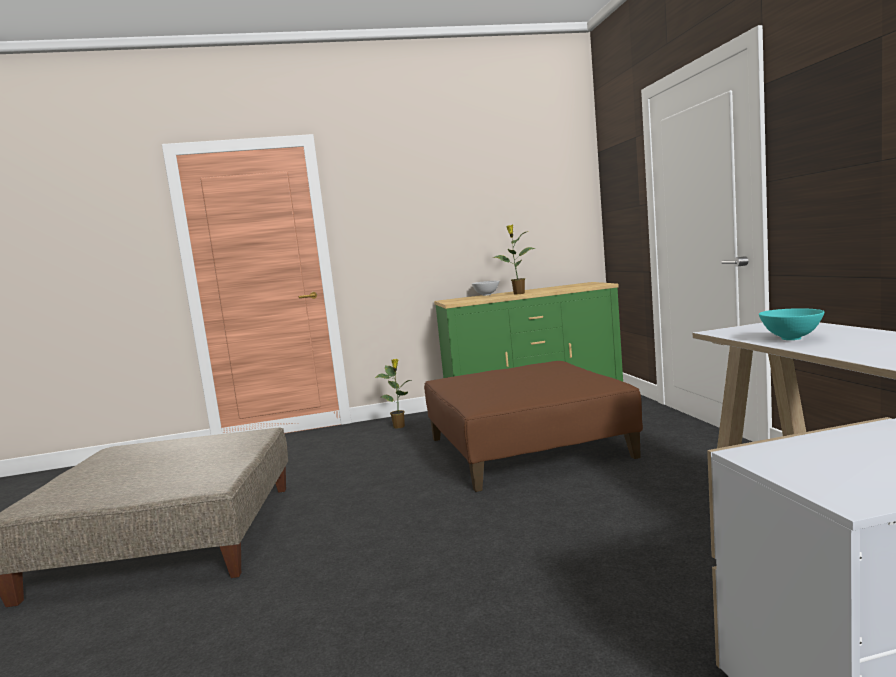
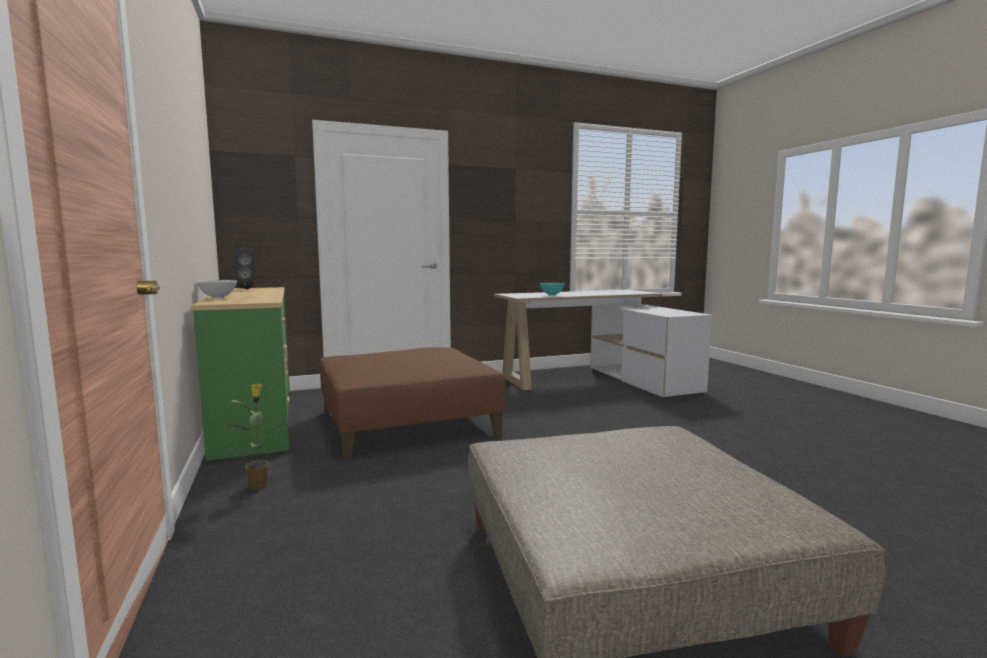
camera: 100 degrees left, 0 degrees up
(518, 293) = (261, 294): potted plant -> none
(585, 284) = (247, 289): none -> black speaker

